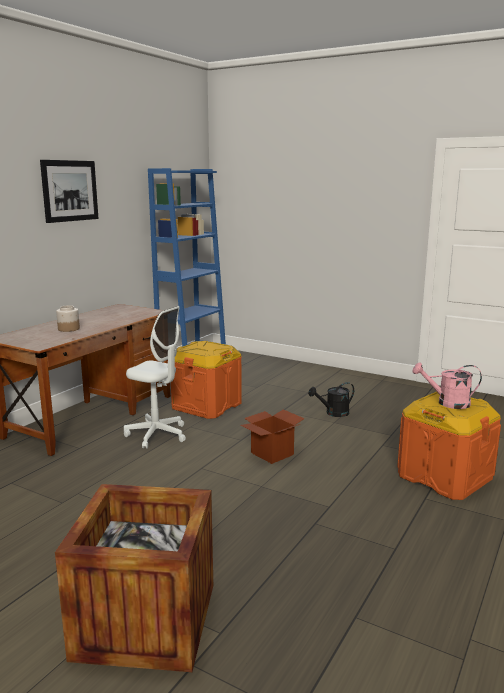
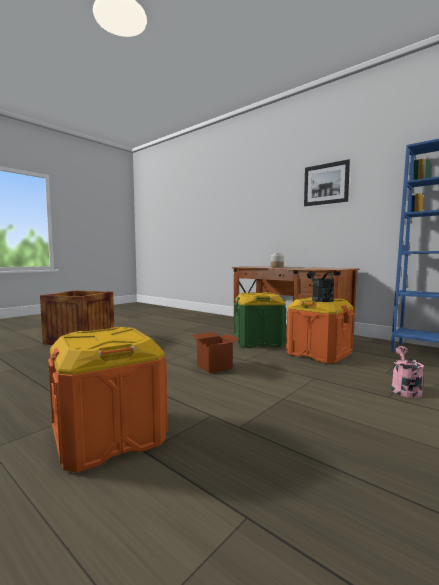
camera: 100 degrees right, 10 degrees down
(157, 435) = (258, 342): white office chair -> green storage box
(333, 413) = (312, 402): black watering can -> black watering can (320, 300)
(447, 403) = (107, 335): pink watering can -> pink watering can (404, 389)

